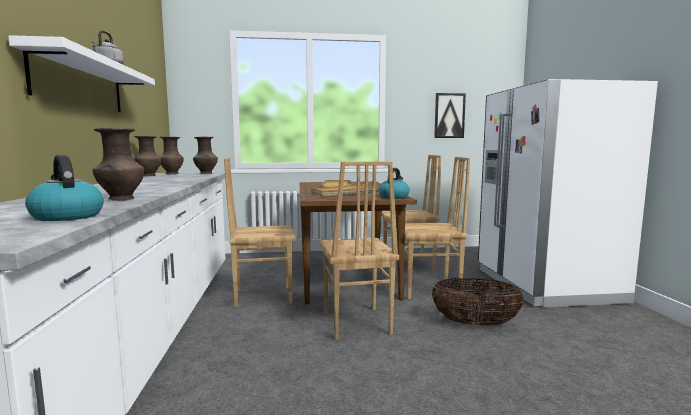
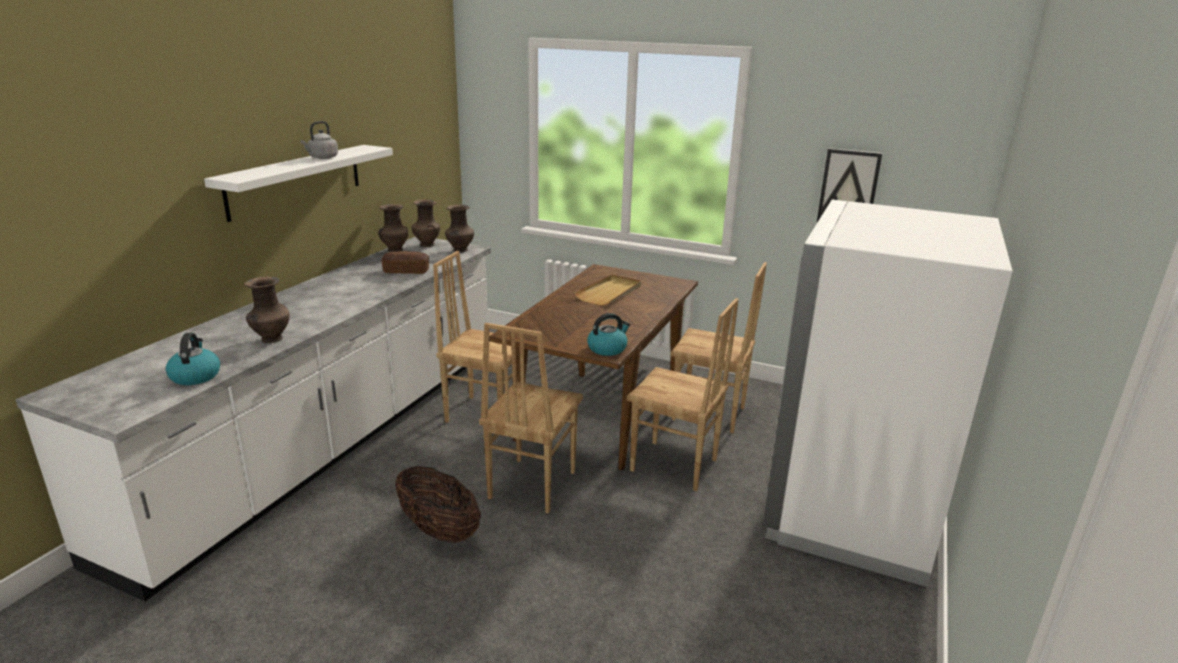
camera: 30 degrees right, 15 degrees up
(182, 178) = (406, 271): none -> bread
(344, 193) = (576, 320): beige tray -> none
(475, 324) = (654, 534): basket -> basket (439, 530)

